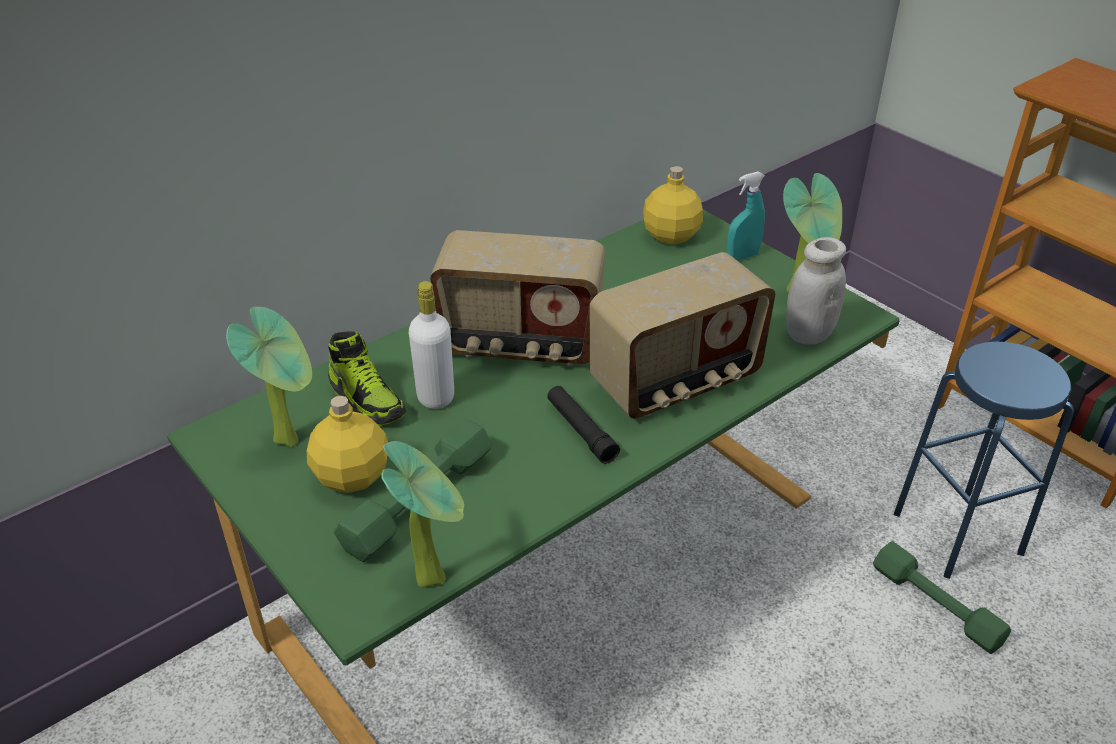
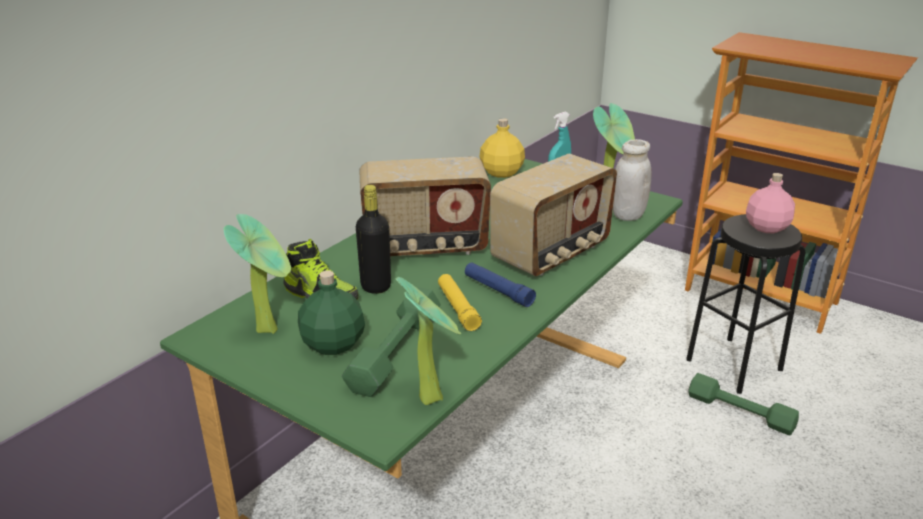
camera: 15 degrees left, 10 degrees down
(353, 475) = (334, 344): yellow bottle -> green bottle
(436, 397) = (376, 286): white bottle -> black bottle
(520, 449) = (458, 308): none -> yellow flashlight
(581, 431) = (498, 291): black flashlight -> blue flashlight
(958, 533) = (734, 364): blue stool -> black stool
(1024, 370) = (767, 227): none -> pink bottle

